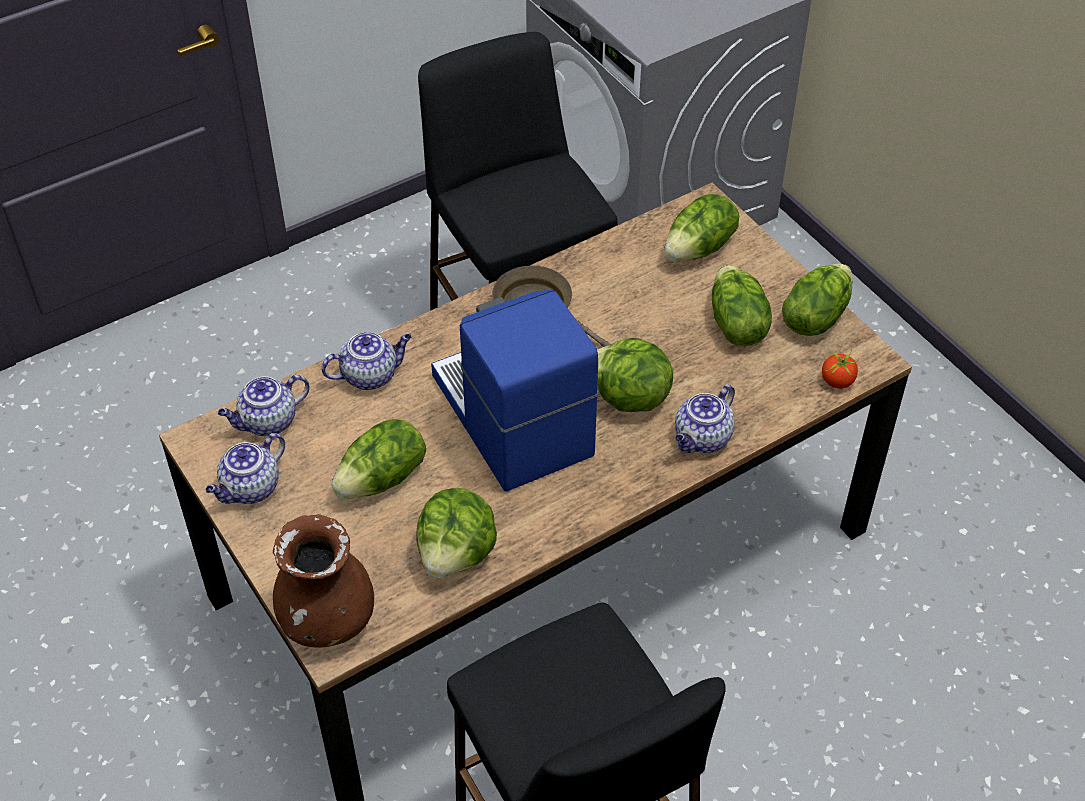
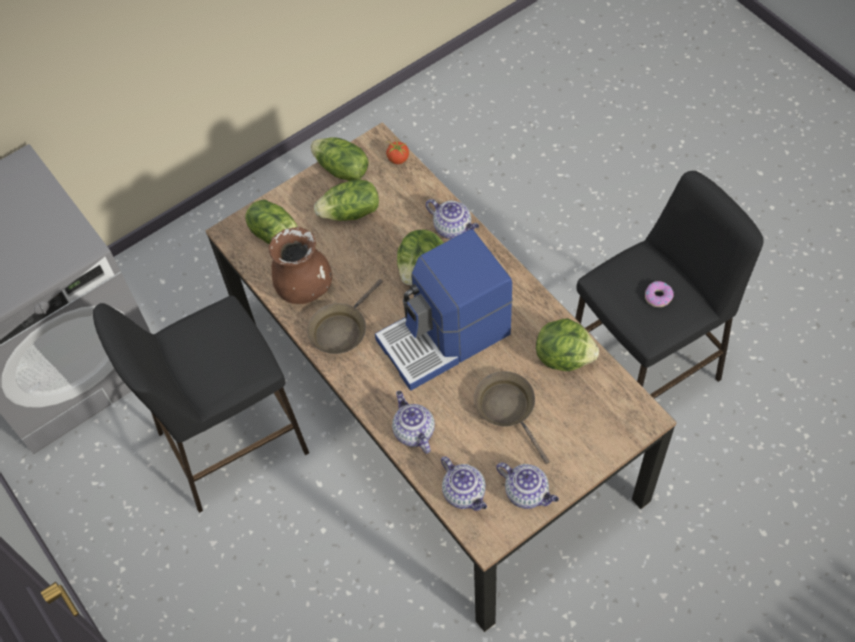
camera: 90 degrees left, 10 degrees up
(327, 619) = (627, 424): brown vase -> brown vase (304, 287)
(383, 479) = (508, 408): lettuce -> brown frying pan
(553, 701) = (658, 296): none -> donut

